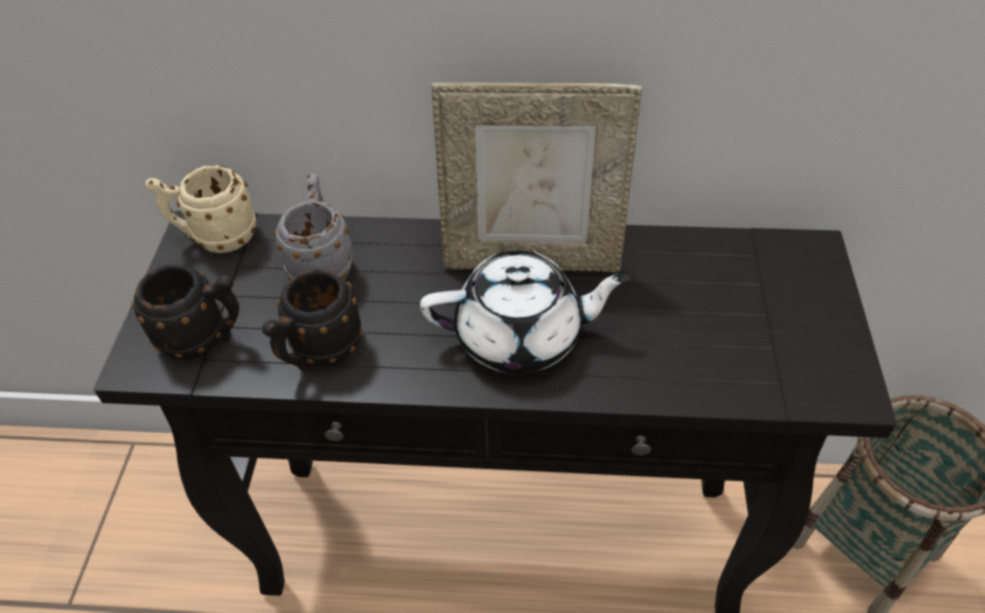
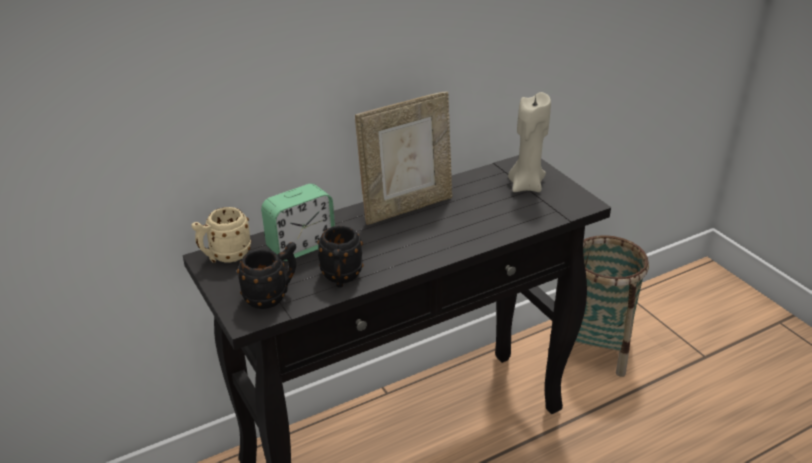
camera: 35 degrees left, 15 degrees down
(323, 265) = (301, 246): grey mug -> alarm clock
(521, 336) = (432, 236): white teapot -> none
(767, 302) = (526, 185): none -> beige candle

